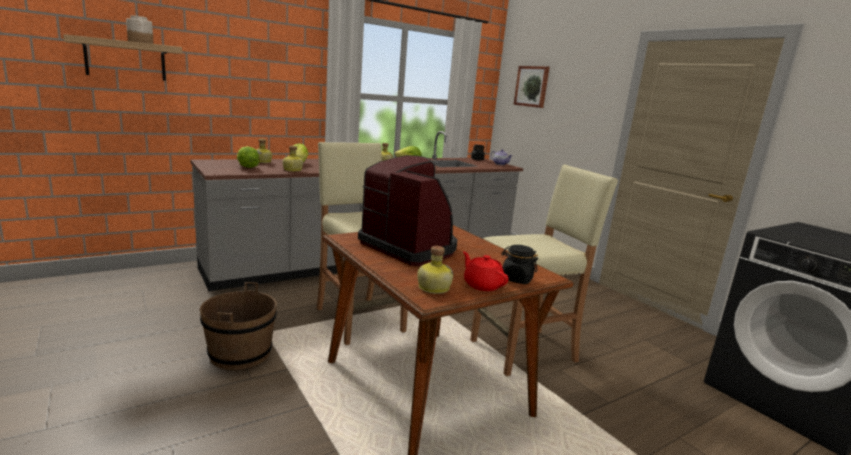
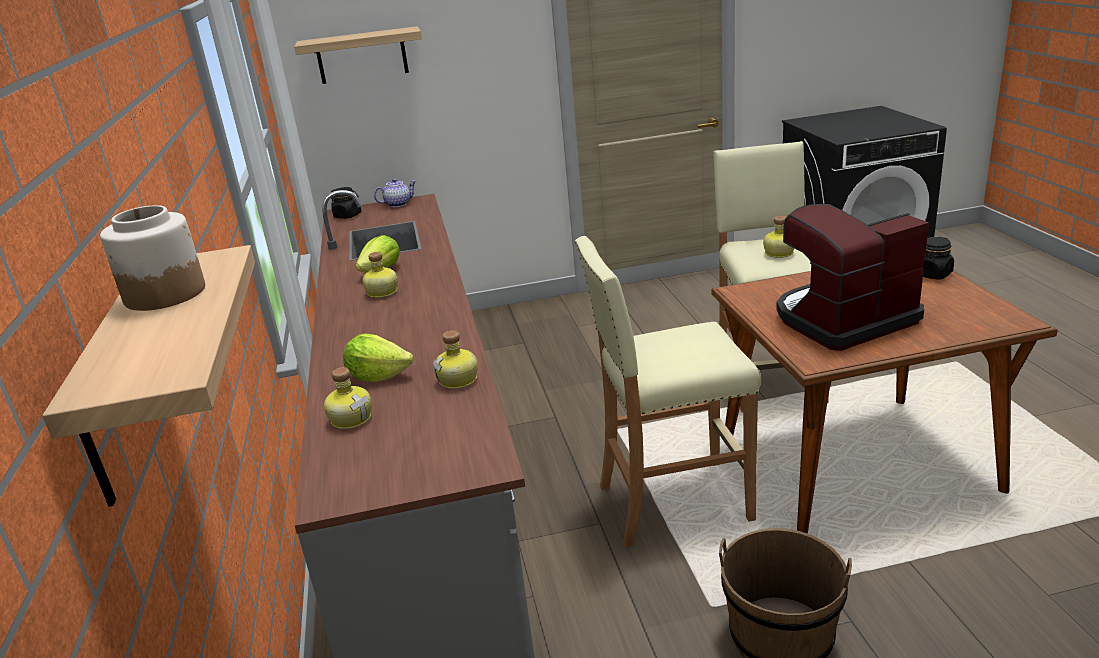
camera: 65 degrees left, 10 degrees up
(247, 167) = (424, 433): lettuce -> none
(433, 287) = (984, 317): bottle -> bottle (778, 253)
(482, 285) = (961, 292): red teapot -> none
(532, 86) = (362, 56): picture -> shelf

